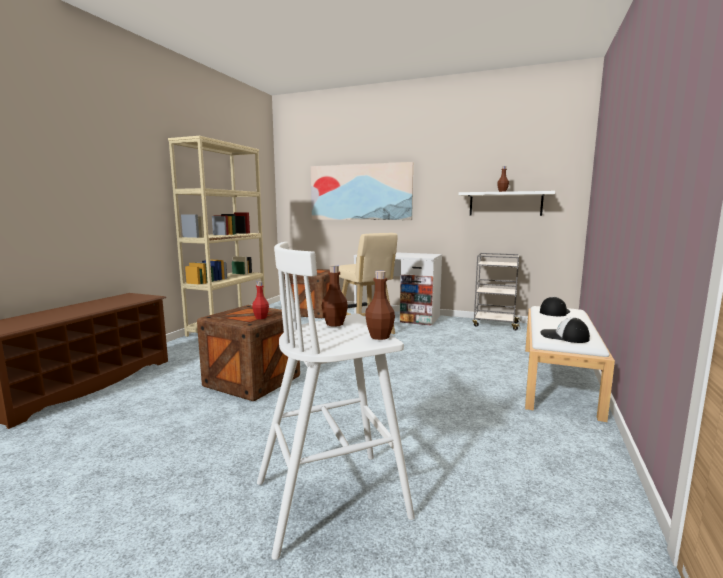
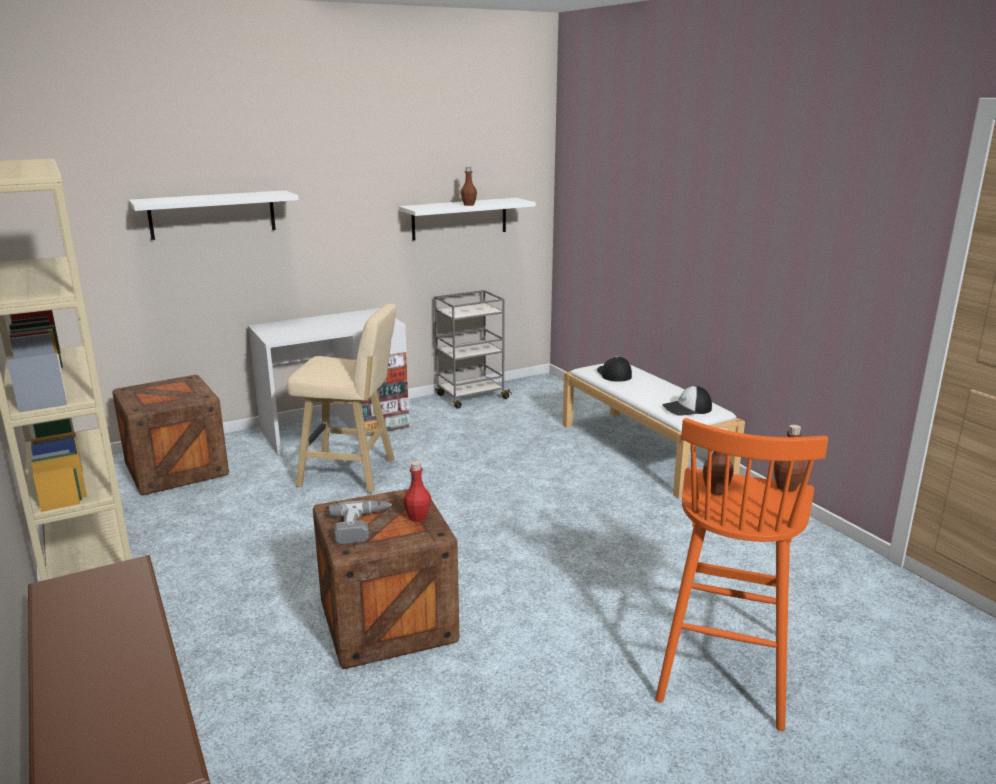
camera: 50 degrees left, 10 degrees up
(237, 313) = (362, 526): none -> power drill
(334, 499) = (724, 665): white stool -> orange stool
(360, 192) = (212, 214): picture -> white shelf

